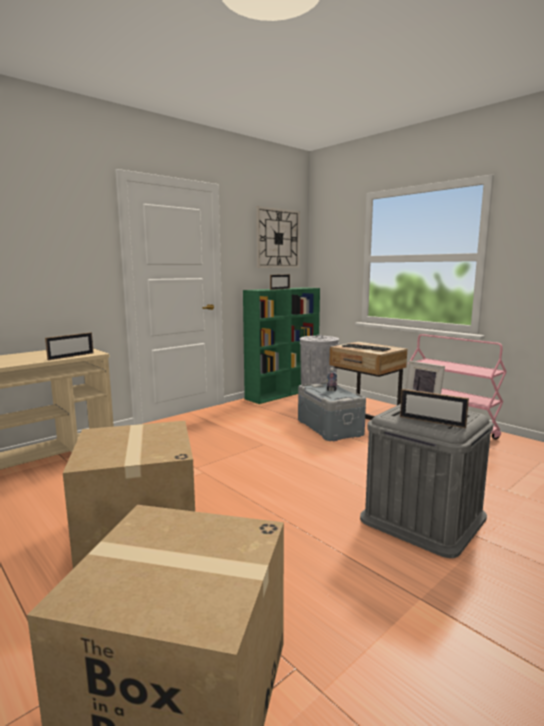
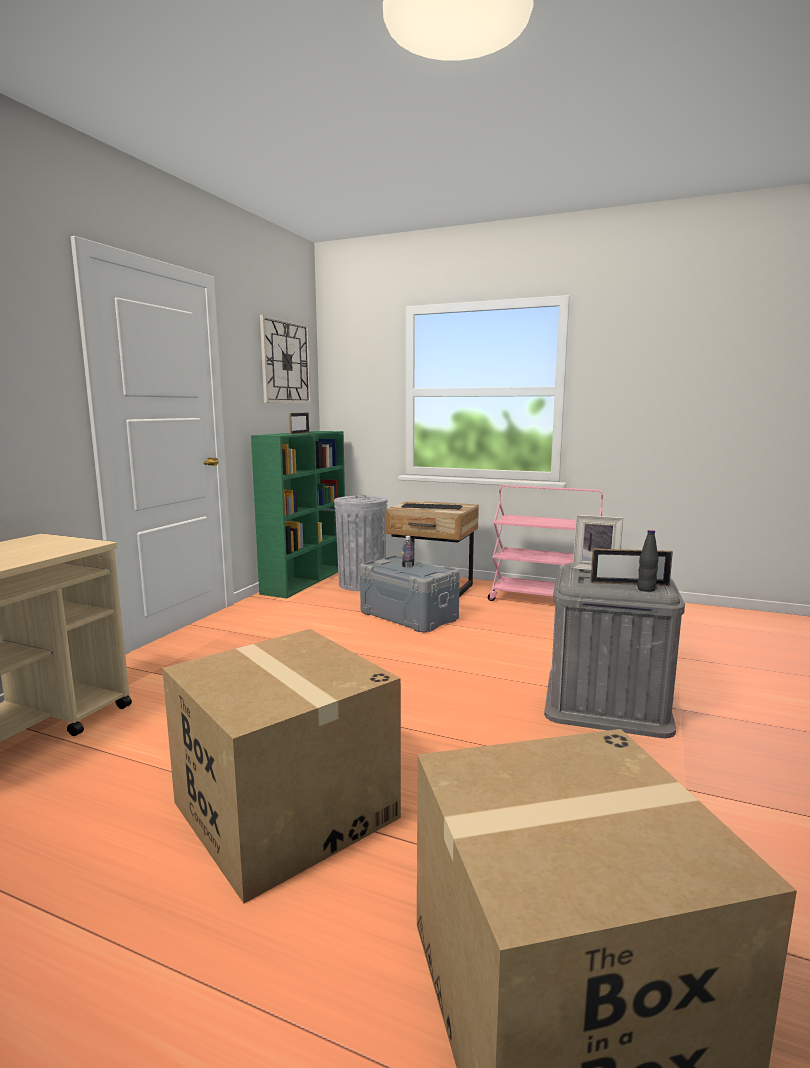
camera: 25 degrees left, 0 degrees up
(71, 356) = (55, 552): picture frame -> none
(439, 428) = (646, 589): none -> black bottle

